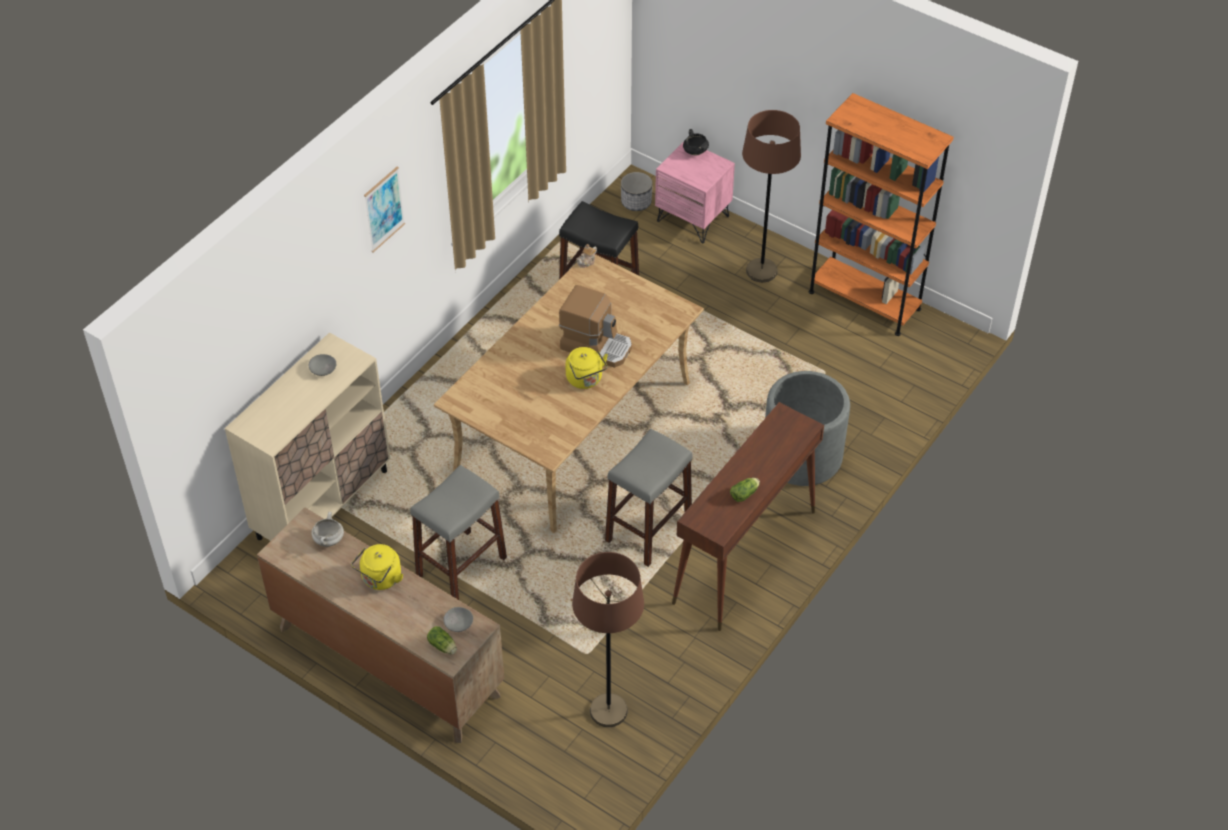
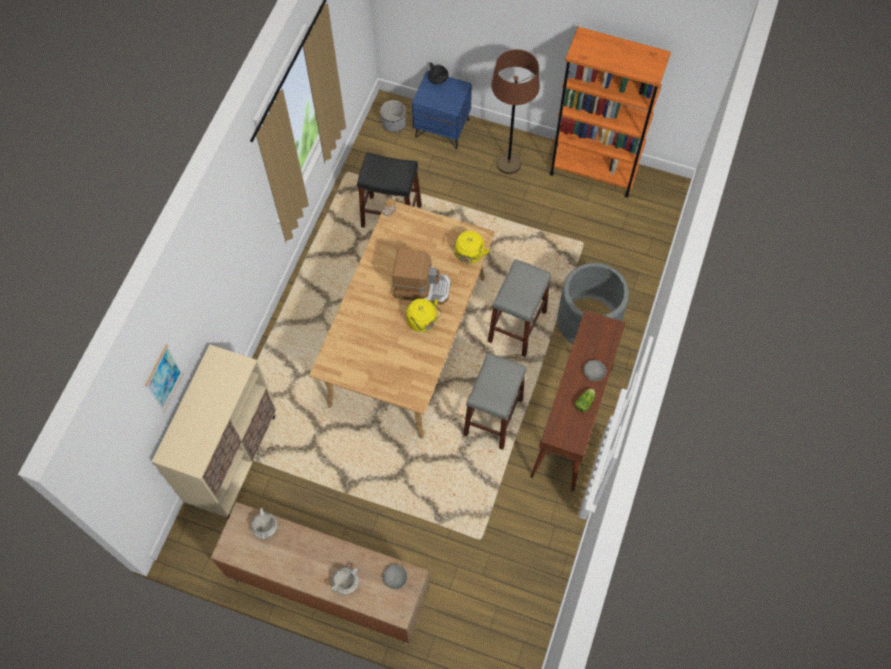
camera: 15 degrees left, 15 degrees up
(323, 369) = (216, 382): grey bowl -> grey bowl (594, 372)
(380, 579) = (319, 554): yellow kettle -> yellow kettle (469, 255)
(384, 209) = (228, 233): picture -> picture (164, 378)
(400, 614) = (346, 582): none -> white cooking pot
(443, 646) = (390, 603): lettuce -> none
(461, 567) = (360, 488): grey stool -> grey stool (517, 326)
(608, 711) = (511, 584): brown floor lamp -> none
(693, 218) = (442, 128): pink nightstand -> blue nightstand

